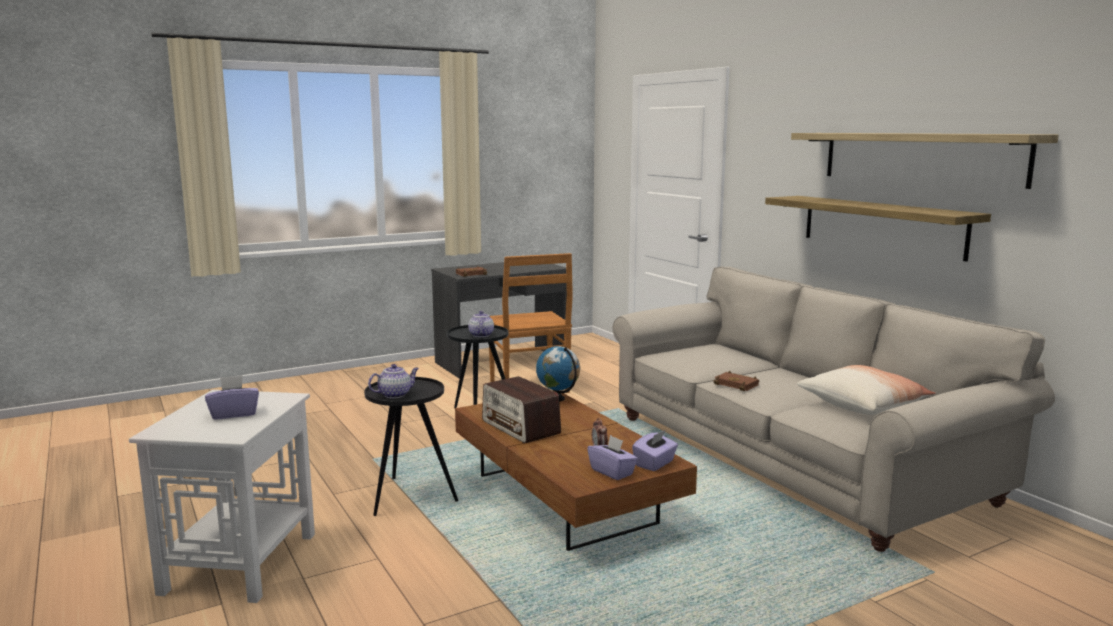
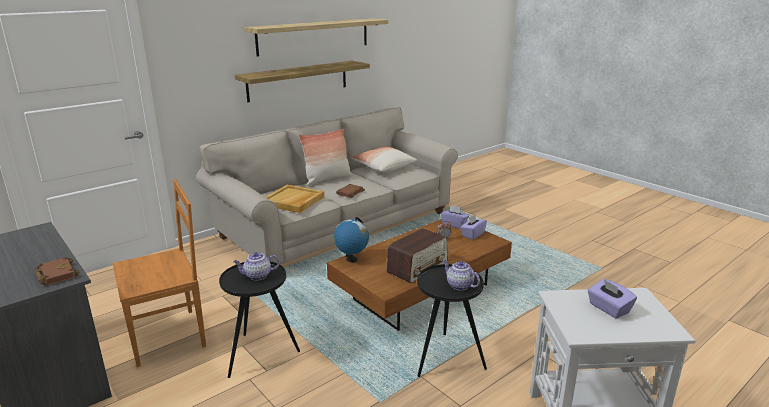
camera: 100 degrees left, 10 degrees up
(694, 356) = (293, 201): none -> beige tray
(796, 376) = (327, 179): none -> pillow

